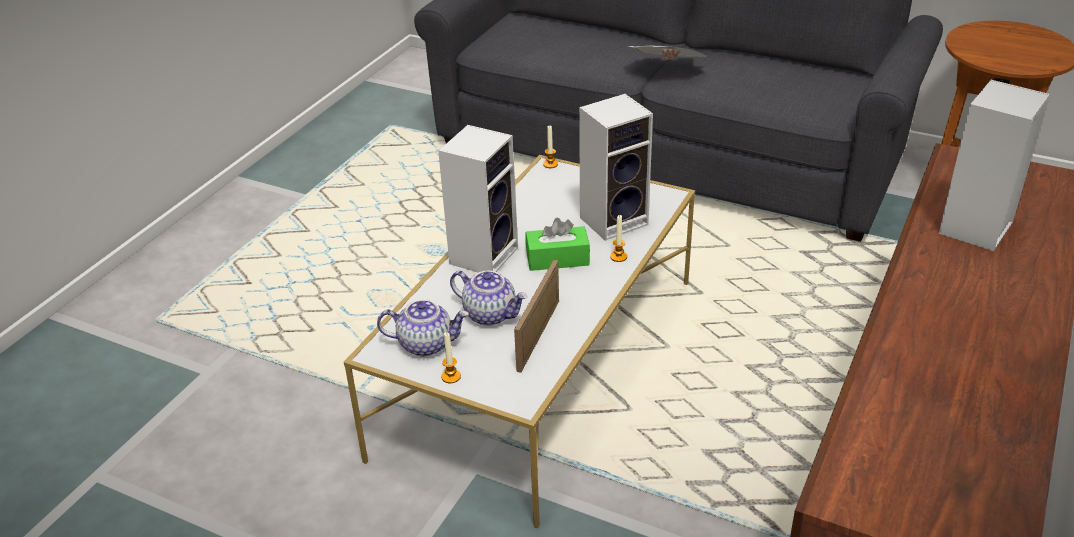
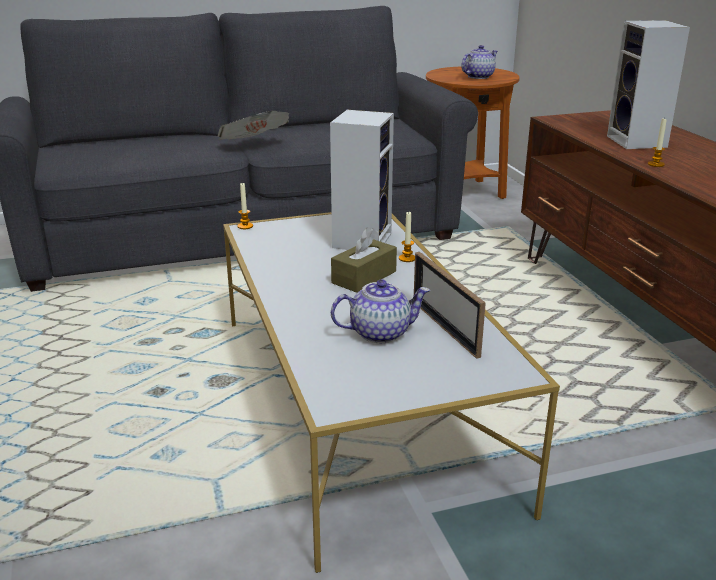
camera: 45 degrees left, 10 degrees down
(426, 344) = (365, 378): teapot -> teapot (478, 77)
(451, 376) = (432, 389): candle -> candle (656, 164)
(484, 254) = (297, 298): speaker -> none
(557, 259) = (364, 277): green tissue box -> brown tissue box

